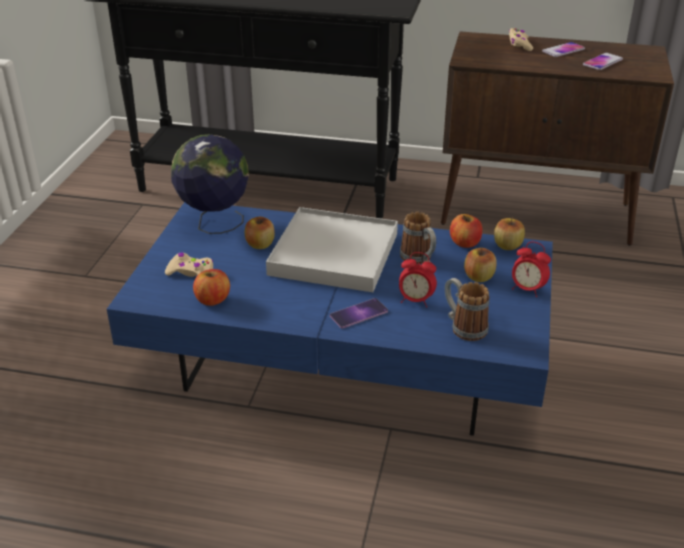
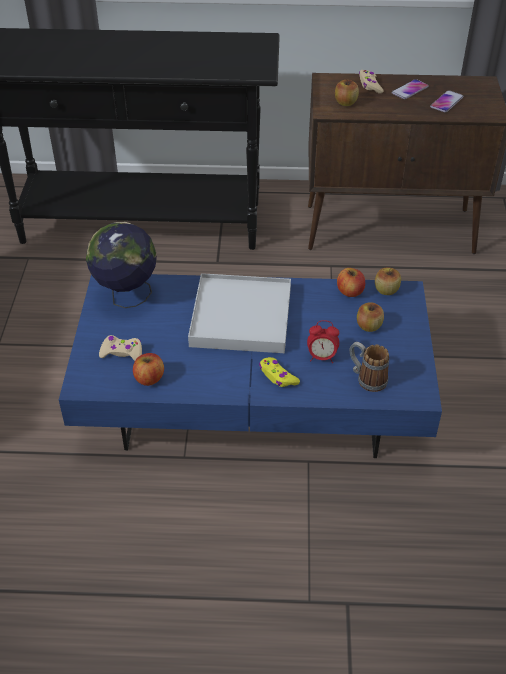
camera: 10 degrees left, 10 degrees up
(260, 244) = (174, 314): apple -> apple (345, 103)
(359, 313) = (277, 376): phone -> yellow game controller
(419, 260) = (315, 314): mug -> none
(527, 289) = (411, 334): alarm clock -> none

